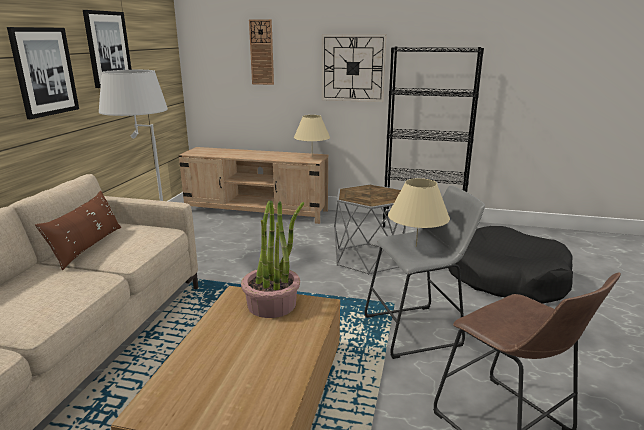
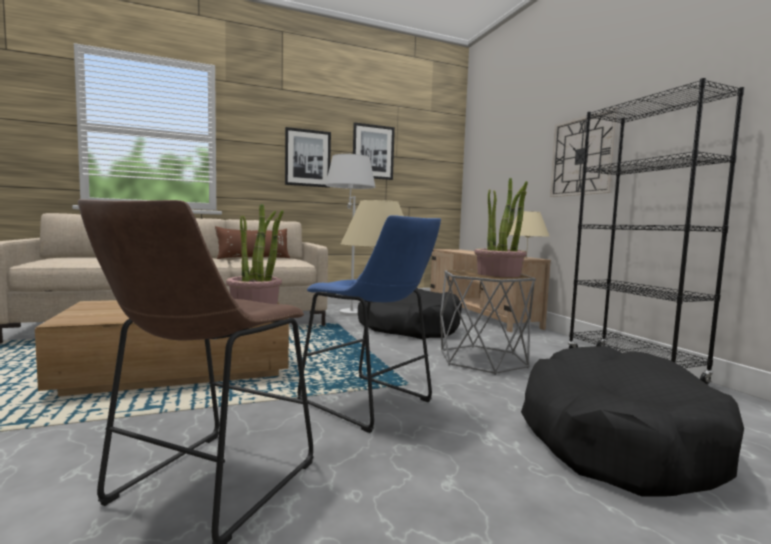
camera: 55 degrees right, 15 degrees down
(256, 252) = (408, 327): none -> black dog bed
(261, 52) = (510, 155): wall clock -> none
(378, 193) = (499, 274): none -> potted plant
(417, 330) = (370, 404): grey stool -> blue stool

